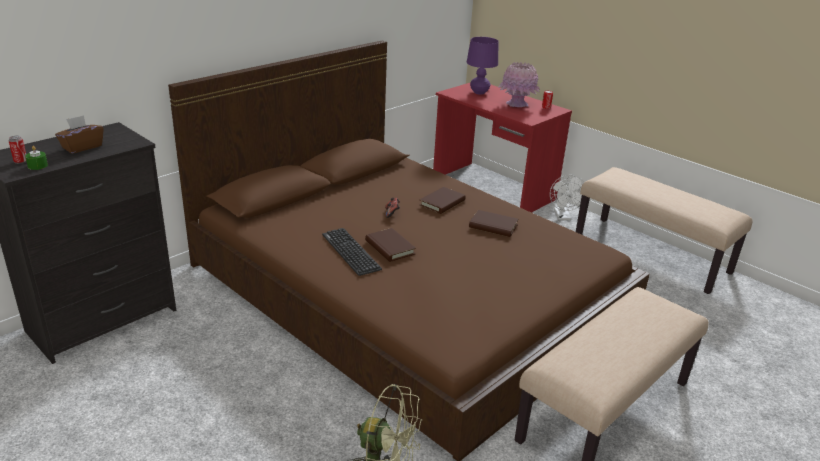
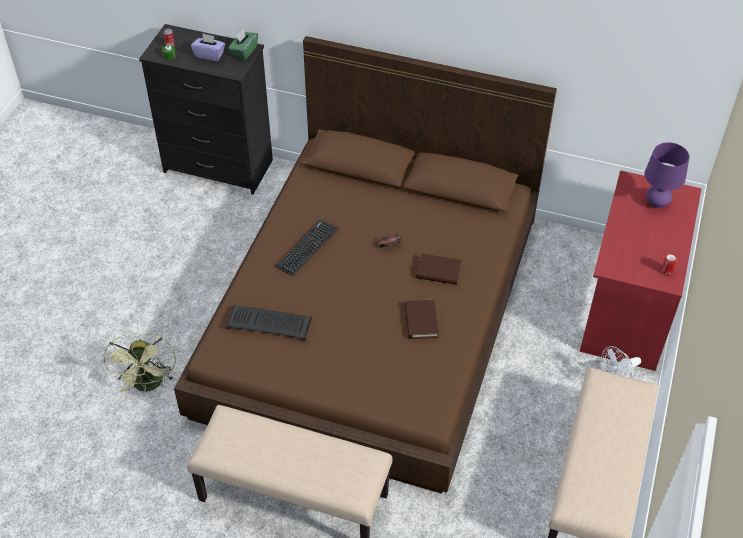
camera: 65 degrees right, 20 degrees up
(82, 147) = (209, 55): brown tissue box -> purple tissue box
(112, 131) = (244, 52): none -> green tissue box
(390, 247) = (330, 267): brown book -> none
(436, 299) = (270, 323): none -> keyboard
(517, 104) = (650, 244): pink vase -> none

